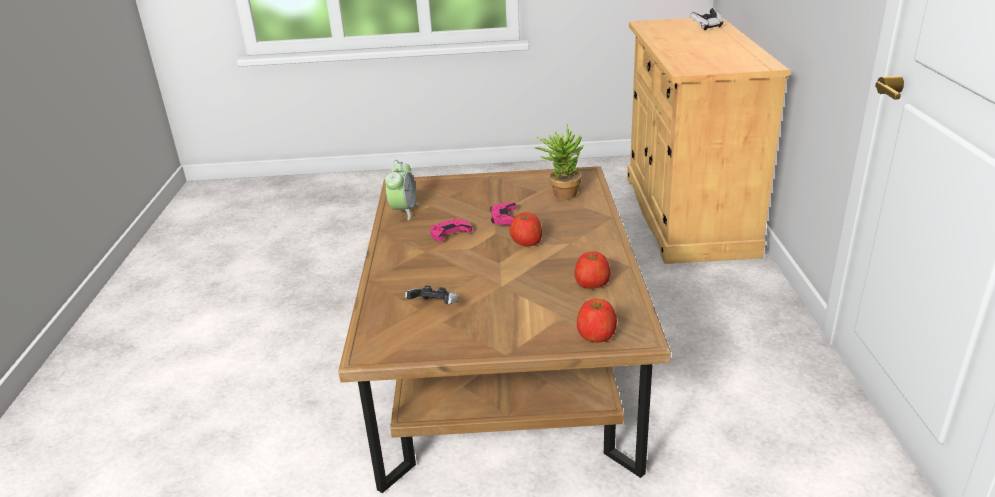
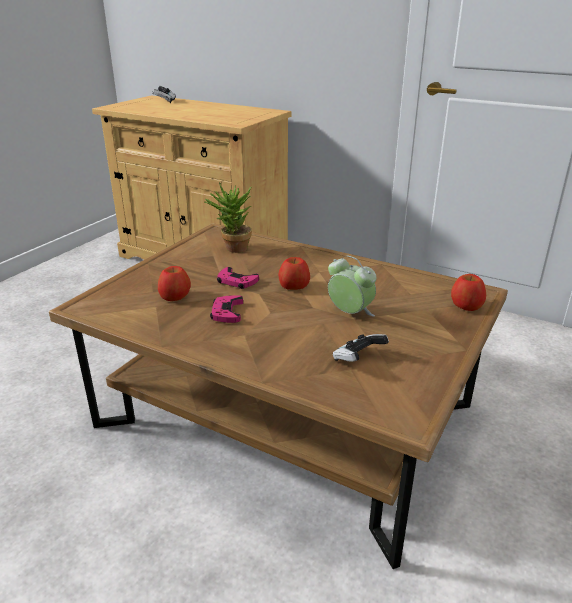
camera: 60 degrees left, 0 degrees up
(403, 211) = (144, 322): alarm clock -> alarm clock (350, 313)
(591, 283) = (391, 284): apple -> apple (175, 296)

